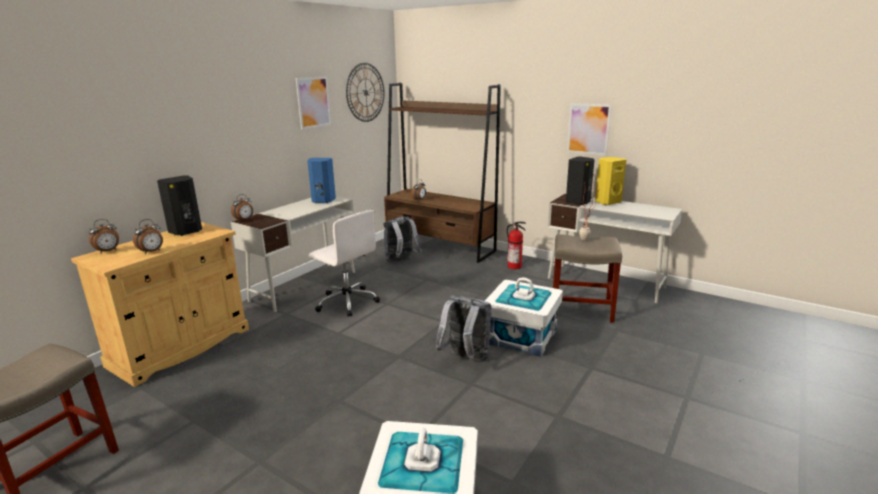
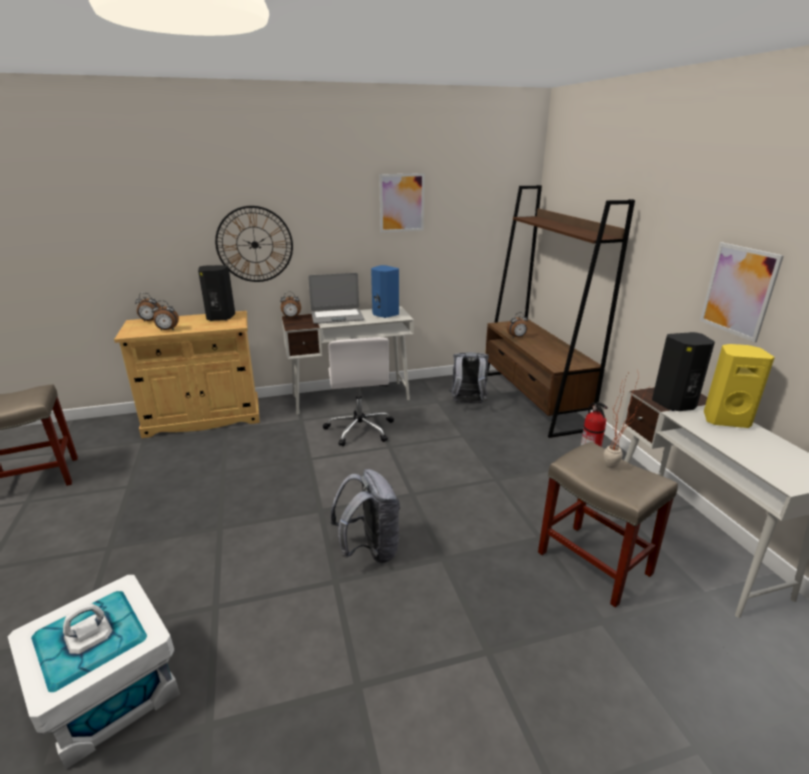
camera: 40 degrees right, 5 degrees up
(286, 211) = (337, 317): none -> laptop
(365, 92) = (484, 195): wall clock -> wall clock (254, 244)
(522, 336) = (466, 557): white storage box -> none

